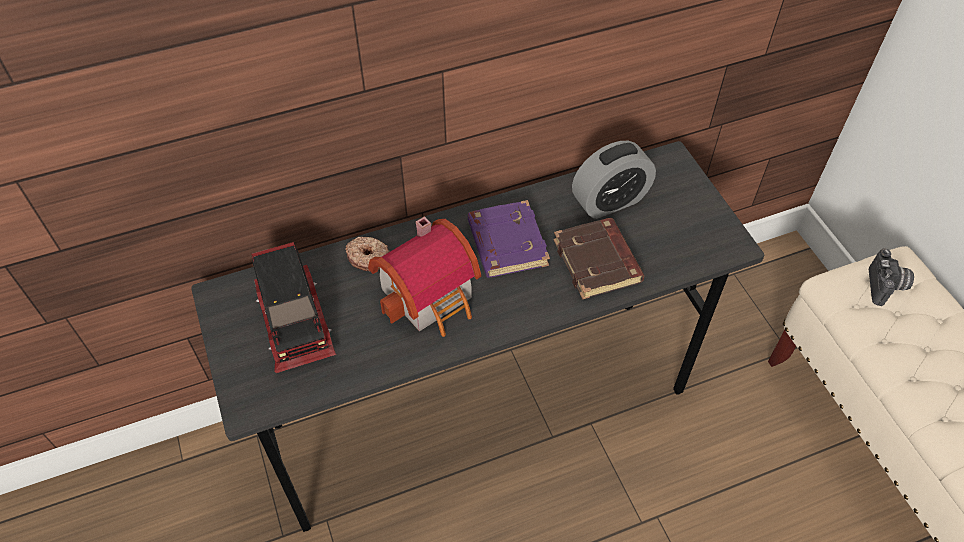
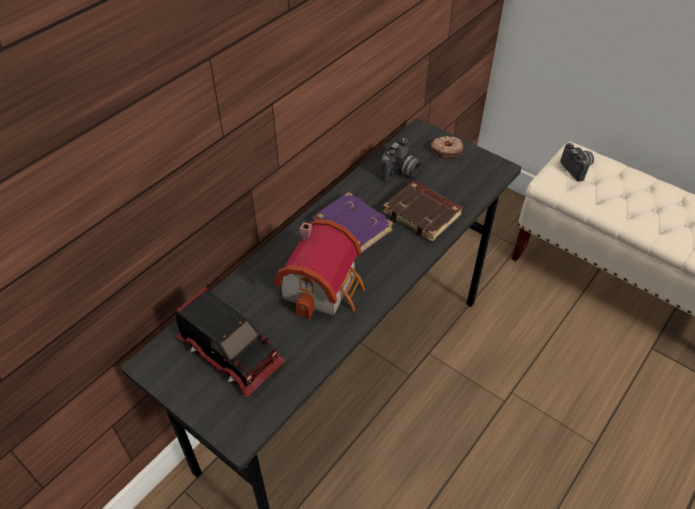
camera: 30 degrees left, 5 degrees down
(368, 257) = (255, 281): donut -> donut (446, 150)
(610, 201) = (400, 172): alarm clock -> camera

